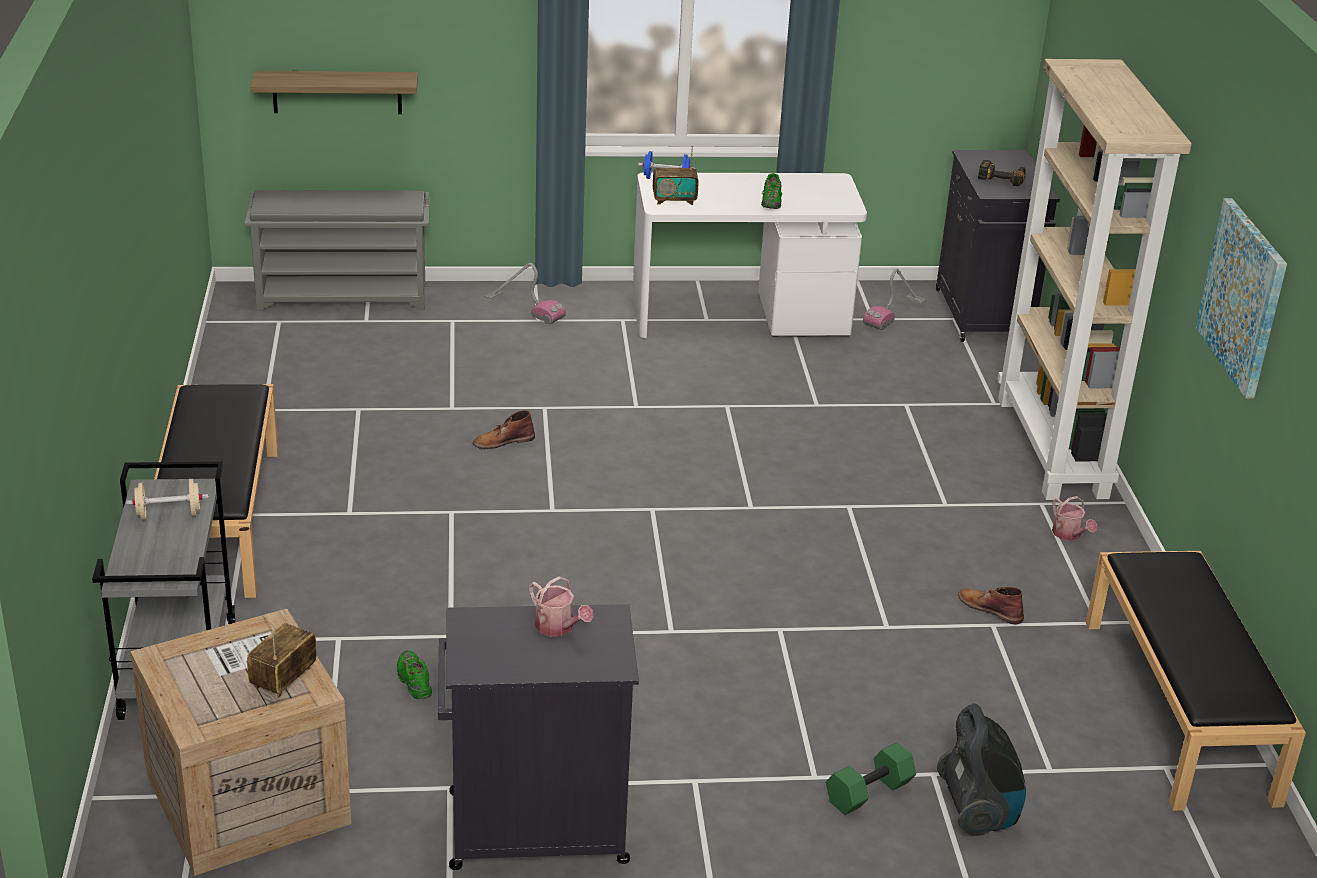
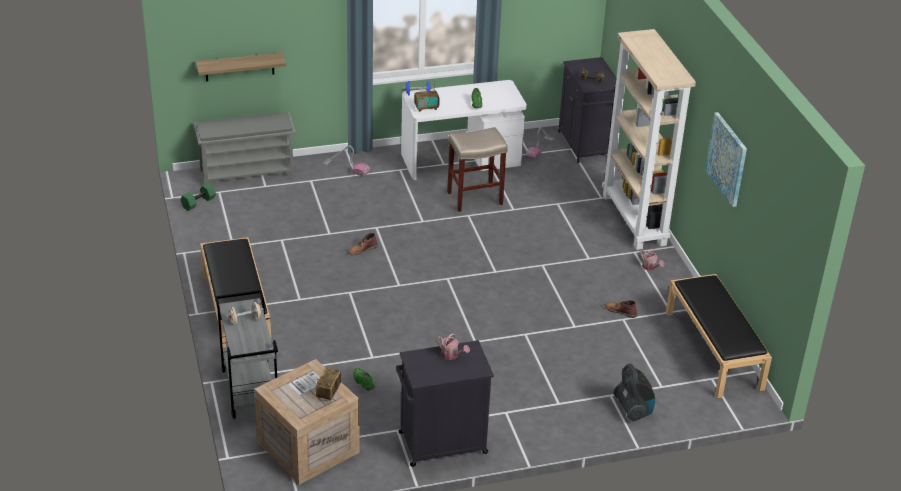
camera: 10 degrees left, 5 degrees up
(746, 380) = (474, 198): none -> beige stool
(869, 793) = (584, 408): green dumbbell -> green dumbbell (198, 203)

